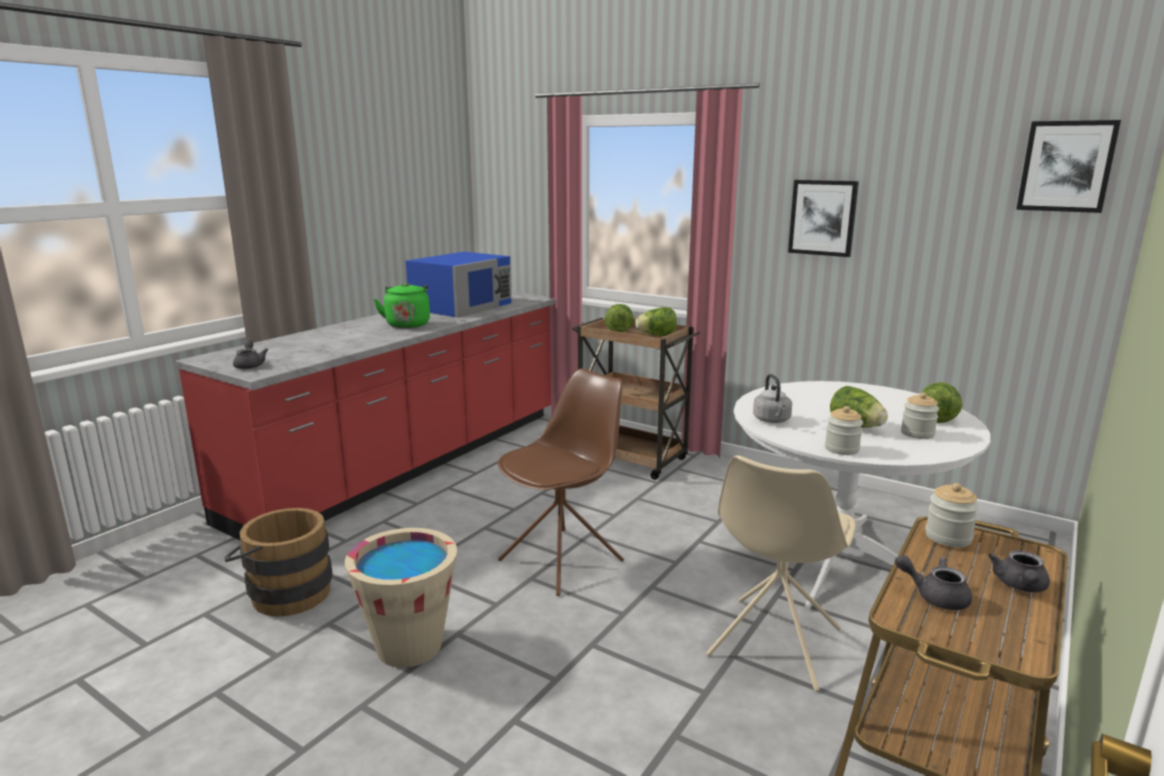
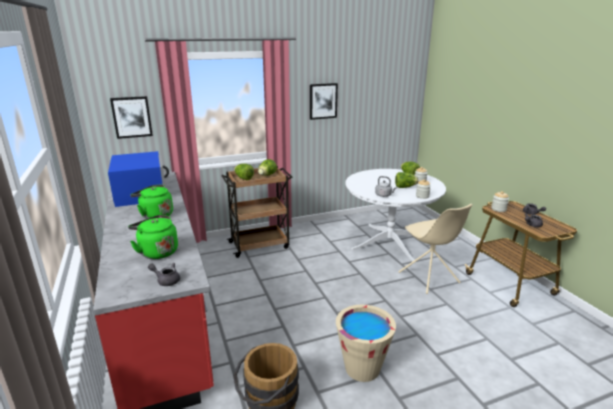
camera: 55 degrees left, 5 degrees up
(314, 347) = (157, 252): none -> green kettle
(563, 560) = (330, 298): brown chair -> none
(1066, 166) = (404, 72): picture -> picture (132, 117)

